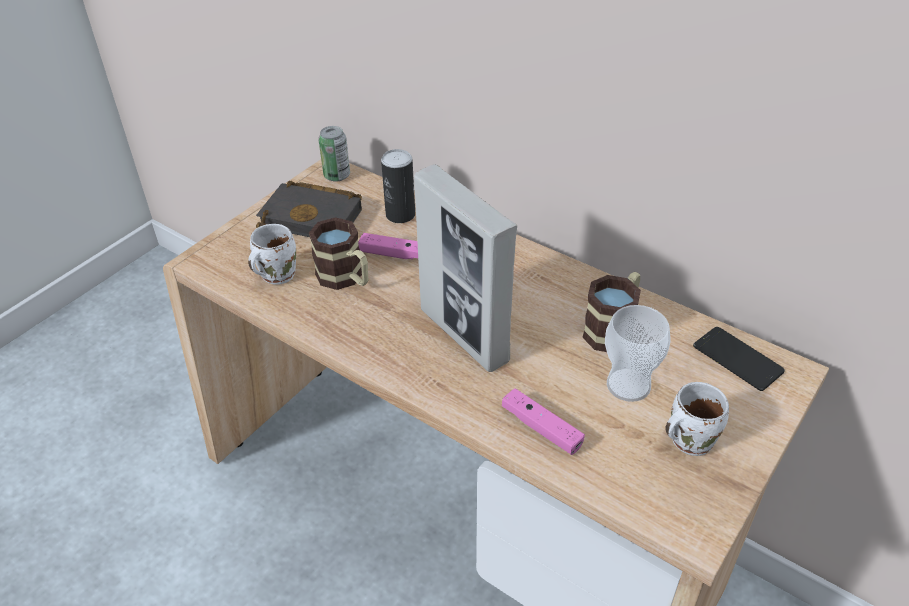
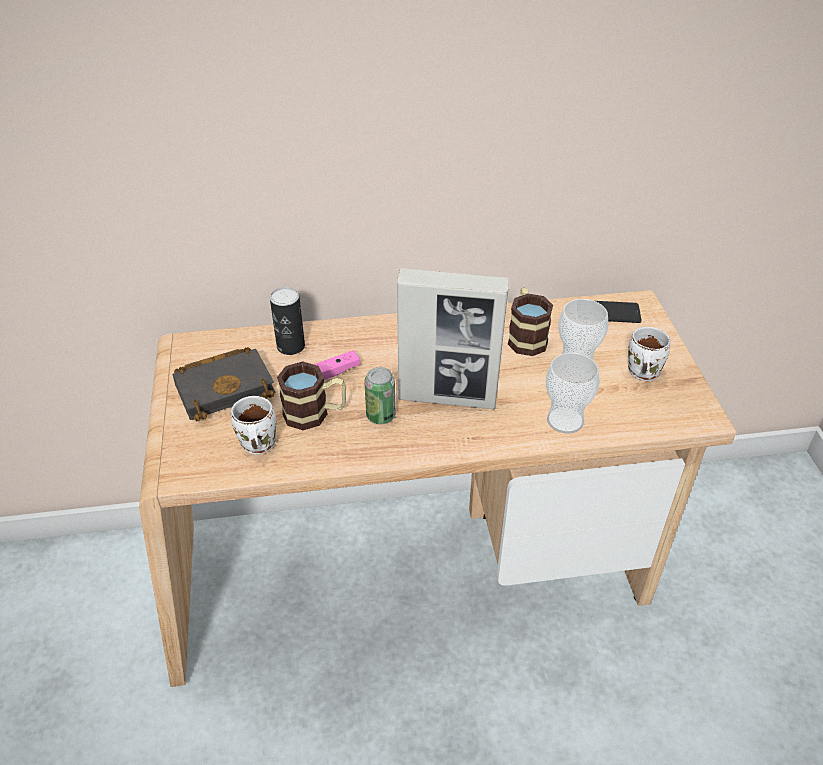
camera: 45 degrees left, 0 degrees up
(337, 175) = (197, 346): can -> can (380, 416)
(541, 428) = (565, 420): pink game controller -> cup

